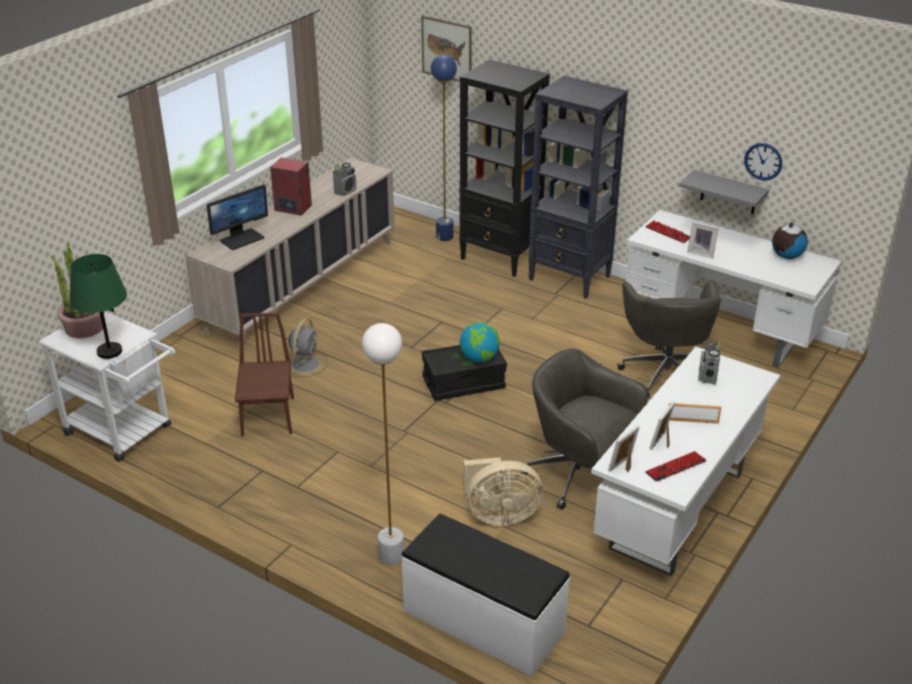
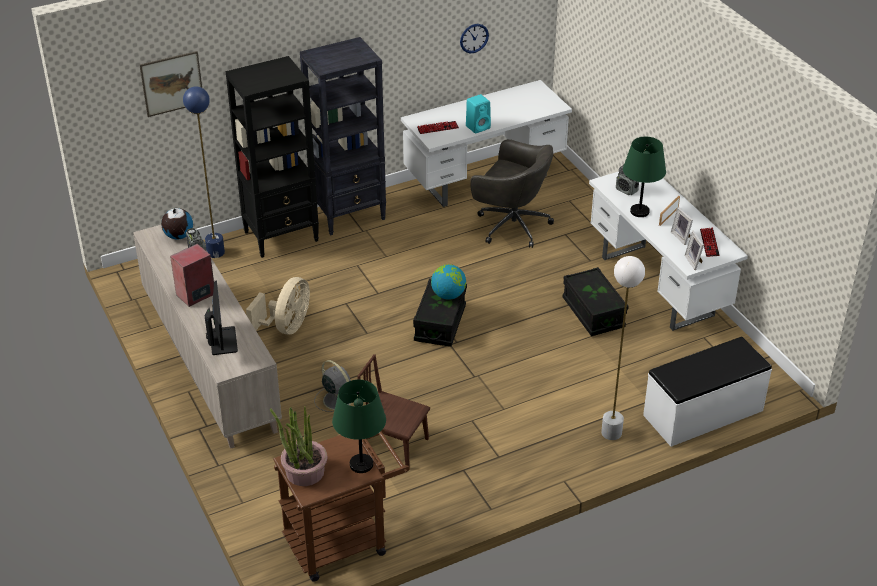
camera: 60 degrees left, 5 degrees up
(125, 433) = (344, 540): white cart -> brown cart
(499, 515) = (605, 365): beige fan -> beige fan (286, 327)
(579, 477) = (593, 313): grey office chair -> black storage box
(677, 397) = (639, 211): none -> green table lamp
(701, 253) = (478, 127): picture frame -> turquoise speaker
(728, 193) = (451, 75): grey shelf -> none
(786, 256) = (515, 96): globe -> globe (178, 236)

